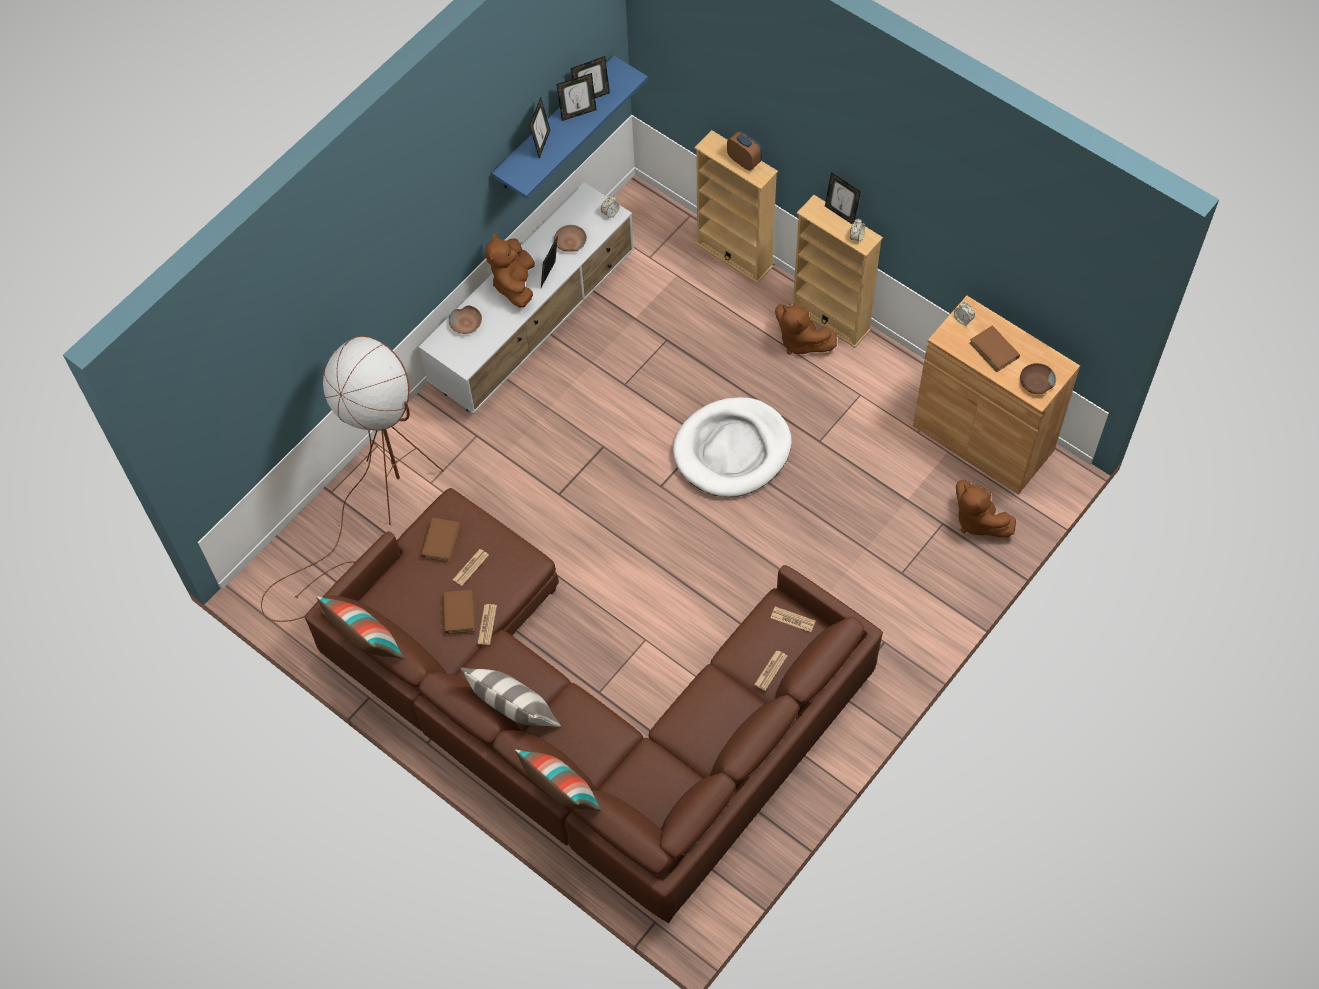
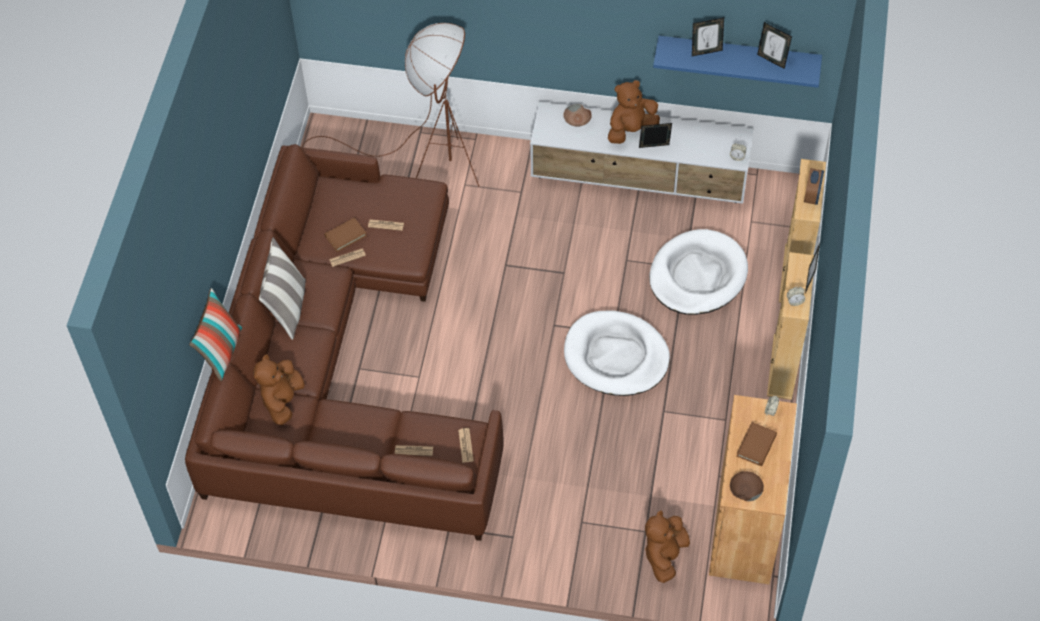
camera: 60 degrees right, 5 degrees down
(366, 643) = (273, 184): pillow -> none
(440, 541) = (396, 197): brown book -> none
(570, 242) = (692, 145): brown bowl -> none
(578, 113) = (750, 59): picture frame -> none
(683, 334) = (697, 275): none -> white dog bed
(800, 341) = (746, 356): brown plush toy -> brown plush toy (282, 400)

